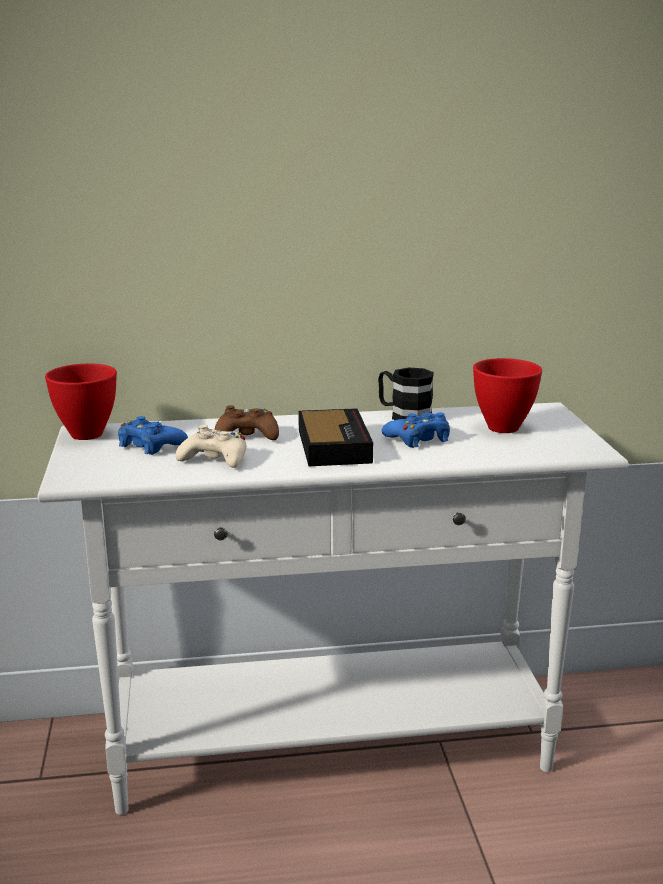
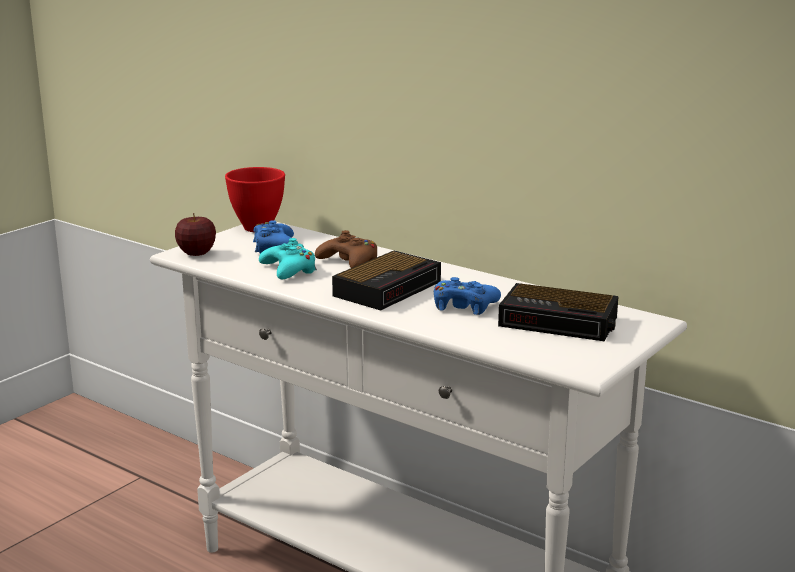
camera: 45 degrees right, 0 degrees up
(87, 474) = (197, 253): none -> apple
(215, 459) = (289, 270): beige game controller -> turquoise game controller
(403, 415) = (503, 285): black mug -> none
(503, 427) = (560, 322): red bowl -> alarm clock

